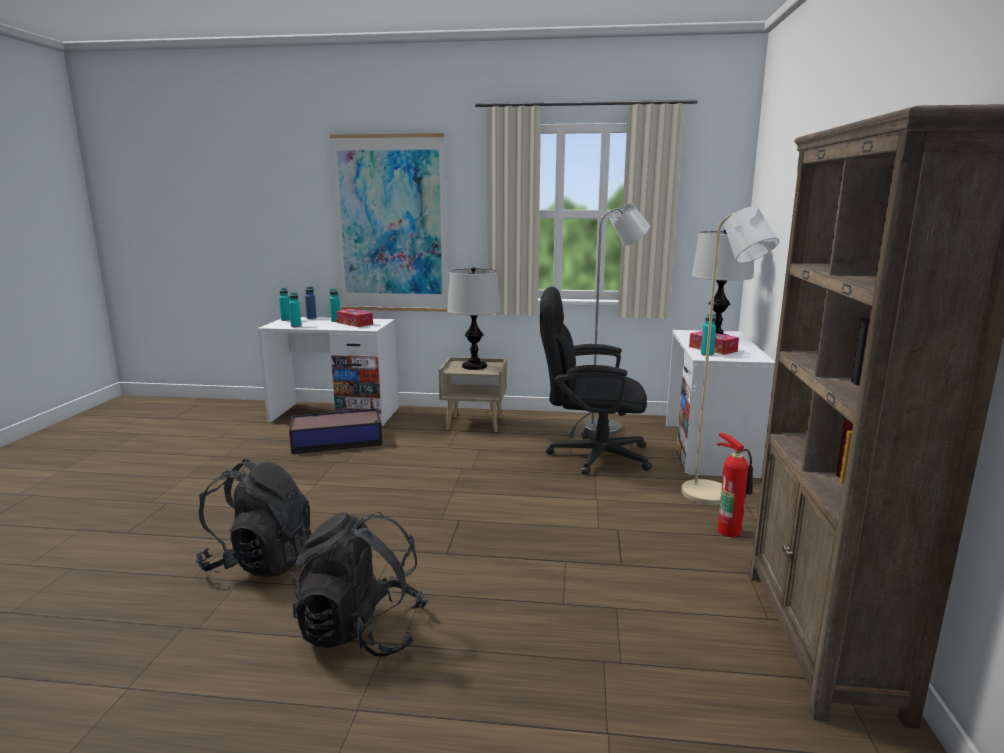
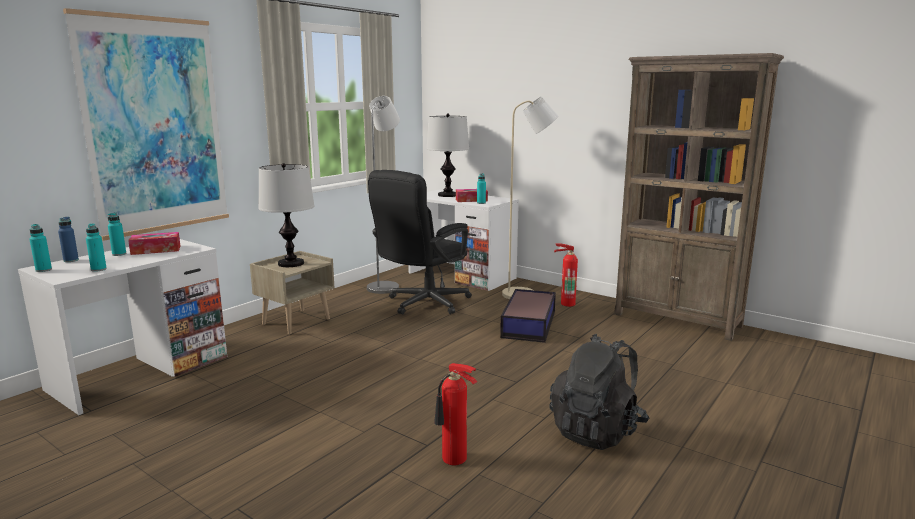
camera: 60 degrees left, 0 degrees up
(260, 562) = (454, 460): black backpack -> fire extinguisher
(338, 441) = (226, 384): storage box -> storage box (529, 324)

